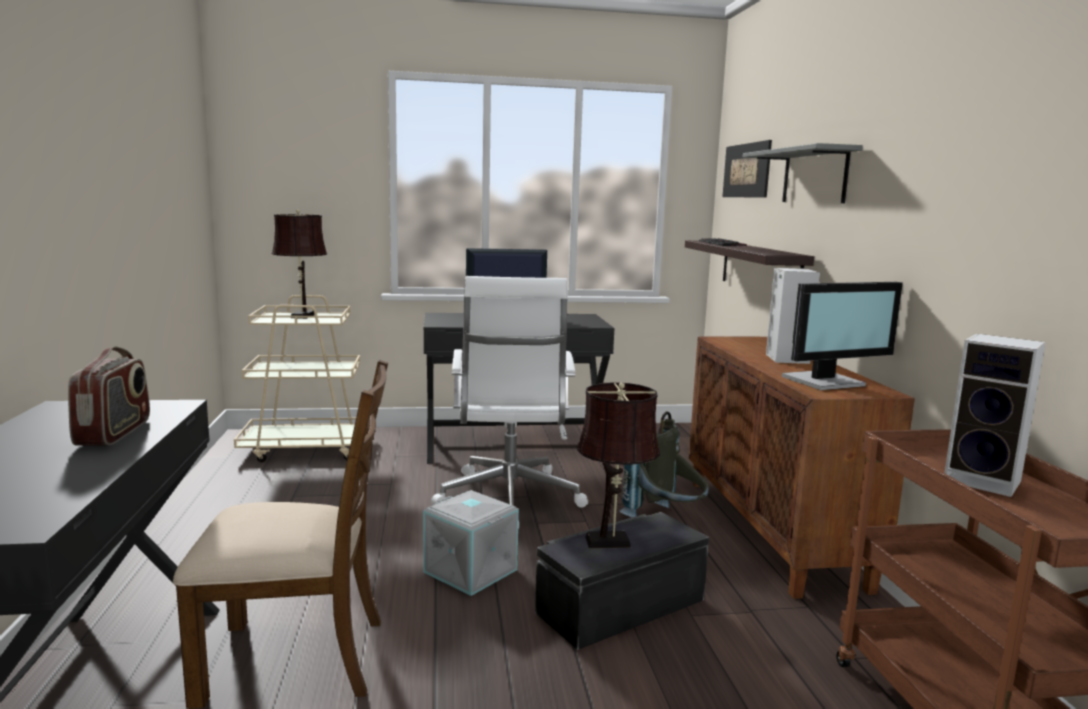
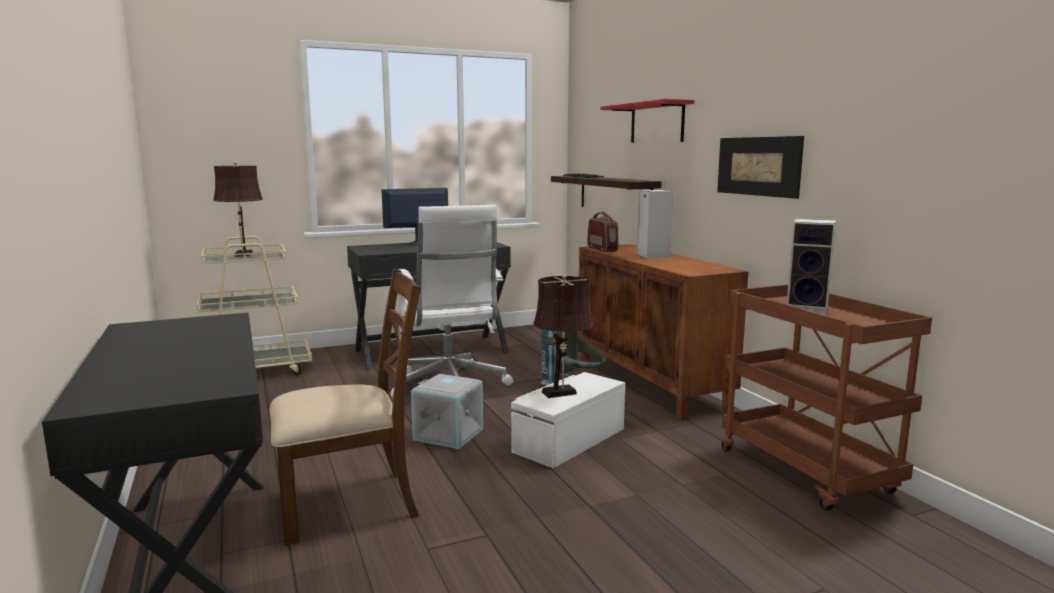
camera: 15 degrees left, 0 degrees up
(114, 433) = (207, 336): radio -> radio (602, 249)
(619, 605) = (568, 439): black storage box -> white storage box
(746, 170) = (596, 120): picture -> picture (758, 166)
(814, 176) = (657, 123): grey shelf -> red shelf
(826, 382) = (688, 267): monitor -> none

